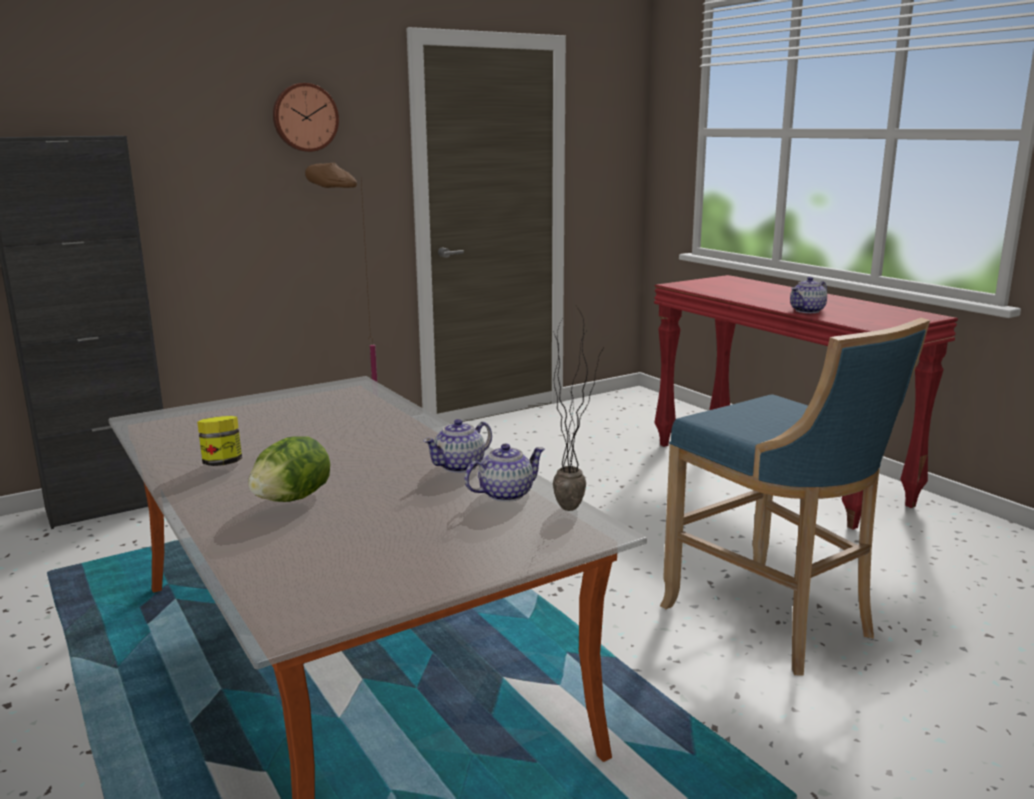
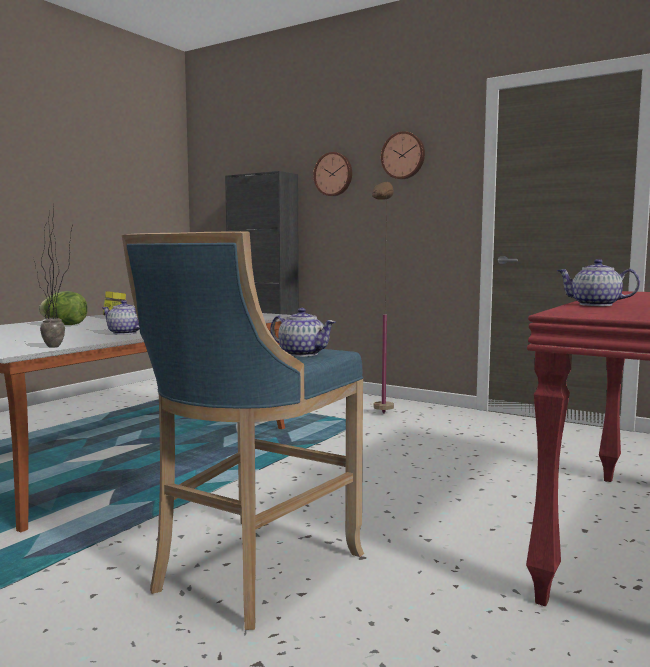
camera: 65 degrees right, 10 degrees down
(185, 138) = (334, 174): none -> wall clock
(505, 494) = (77, 339): teapot -> teapot (302, 354)

